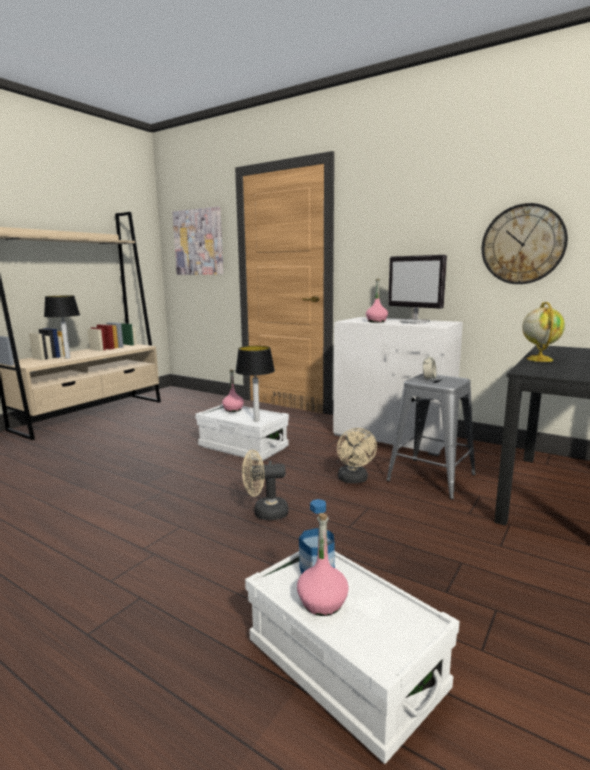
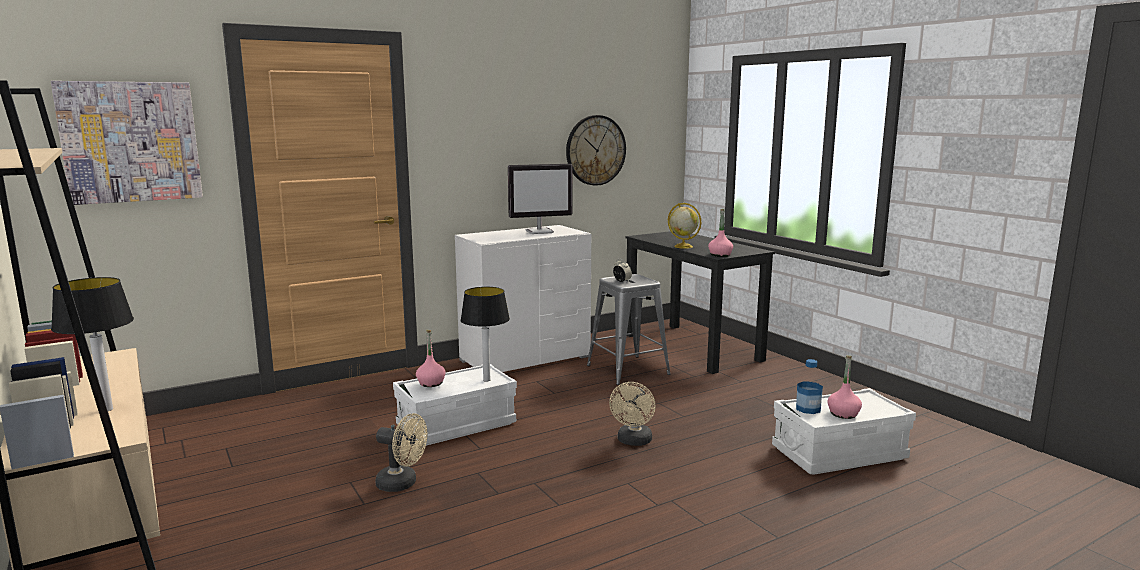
camera: 65 degrees left, 0 degrees up
(354, 480) = (603, 395): beige fan -> beige fan (402, 484)
(376, 321) = (511, 237): pink bottle -> pink bottle (720, 255)

